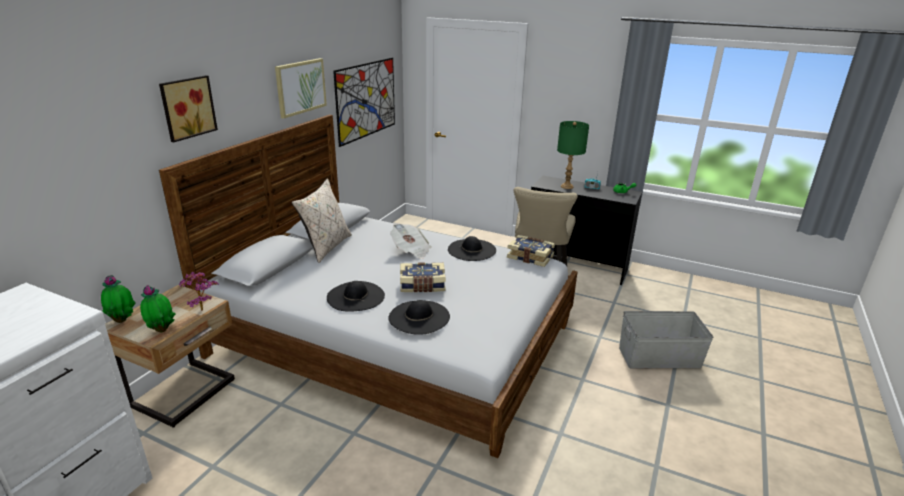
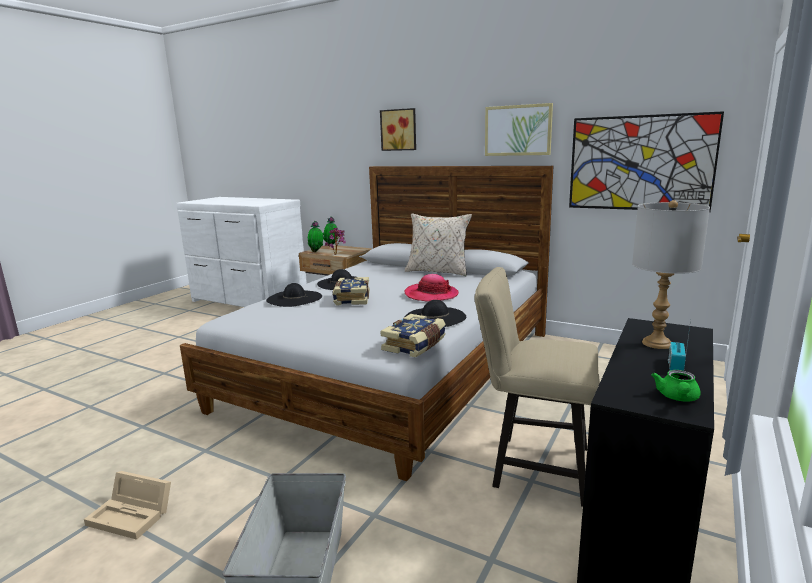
camera: 95 degrees right, 10 degrees down
(411, 250) = (431, 295): newspaper -> hat
(567, 186) = (657, 343): green table lamp -> grey table lamp
(651, 448) = (133, 515): none -> beige storage box

